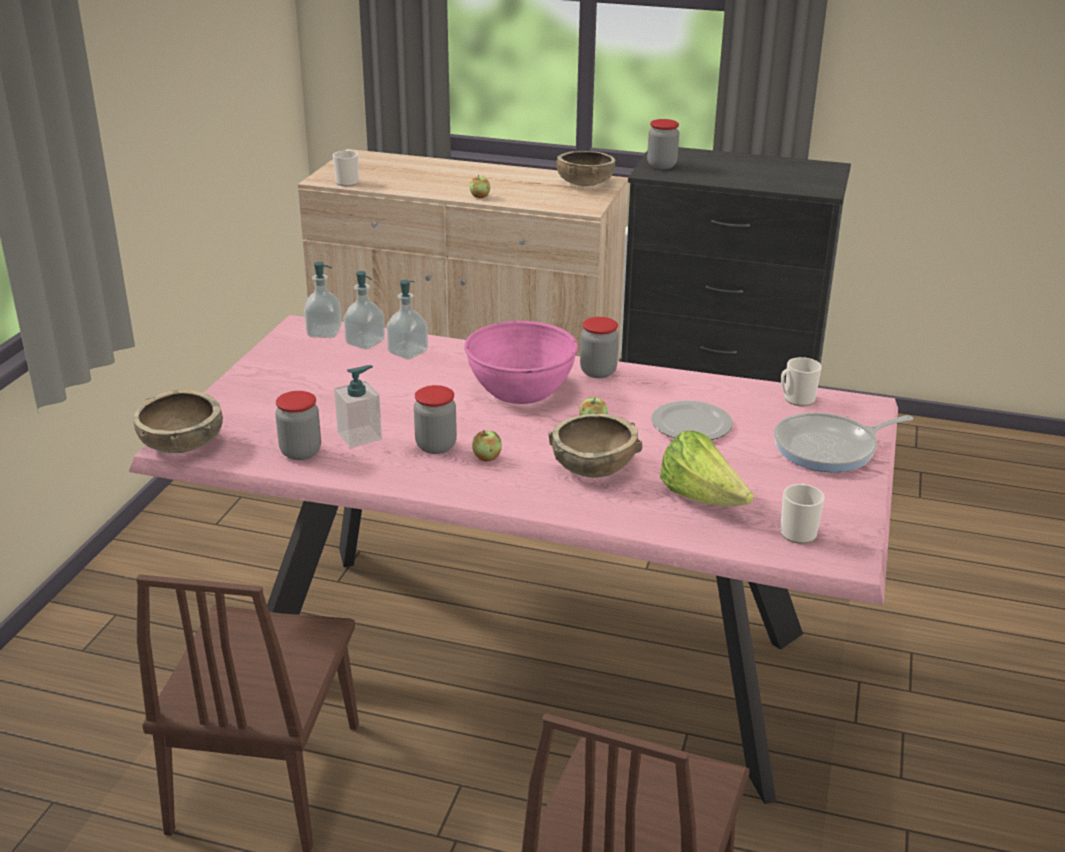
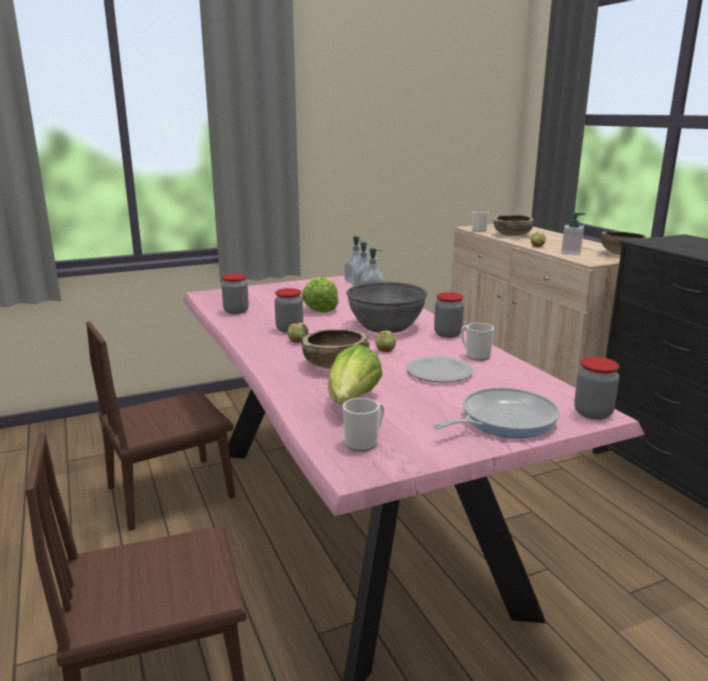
camera: 50 degrees right, 10 degrees down
(181, 443) = (208, 294): brown bowl -> brown bowl (512, 235)
(360, 436) = (271, 315): soap dispenser -> soap dispenser (571, 252)
(389, 397) = (320, 308): none -> lettuce
(521, 390) = (386, 326): pink bowl -> grey bowl
(661, 165) = (663, 241): jar -> jar (593, 413)
(796, 400) = (546, 390): mug -> mug (475, 355)
(830, 448) = (503, 420): frying pan -> frying pan turned 120 degrees clockwise

